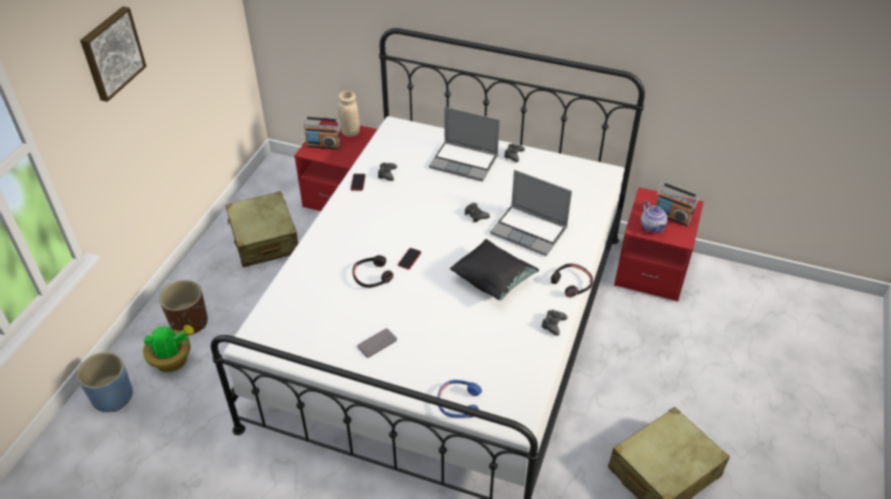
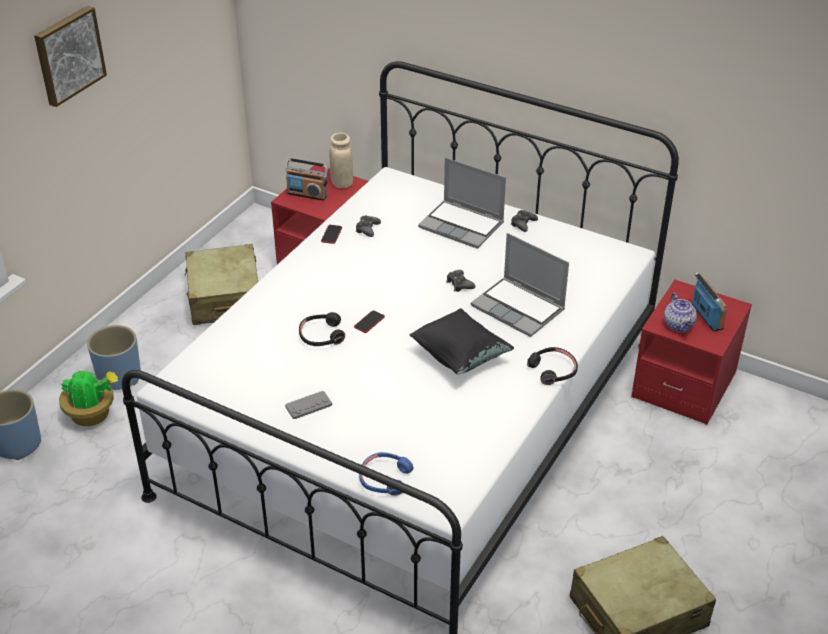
camera: 10 degrees right, 5 degrees down
(189, 322) = (119, 376): brown planter -> blue planter
(553, 324) = (518, 411): black game controller -> none
(672, 216) = (706, 316): radio -> radio turned 150 degrees counterclockwise

